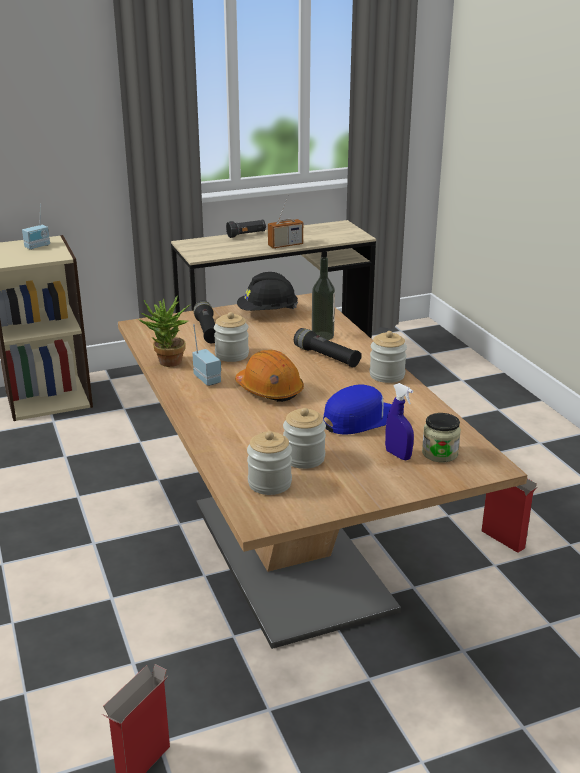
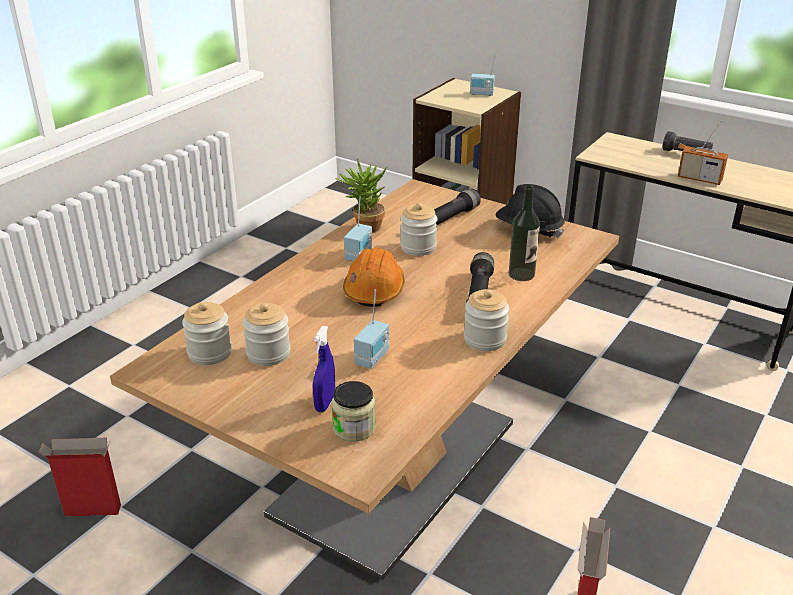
camera: 55 degrees right, 5 degrees up
(362, 419) = (373, 358): blue cap -> radio

